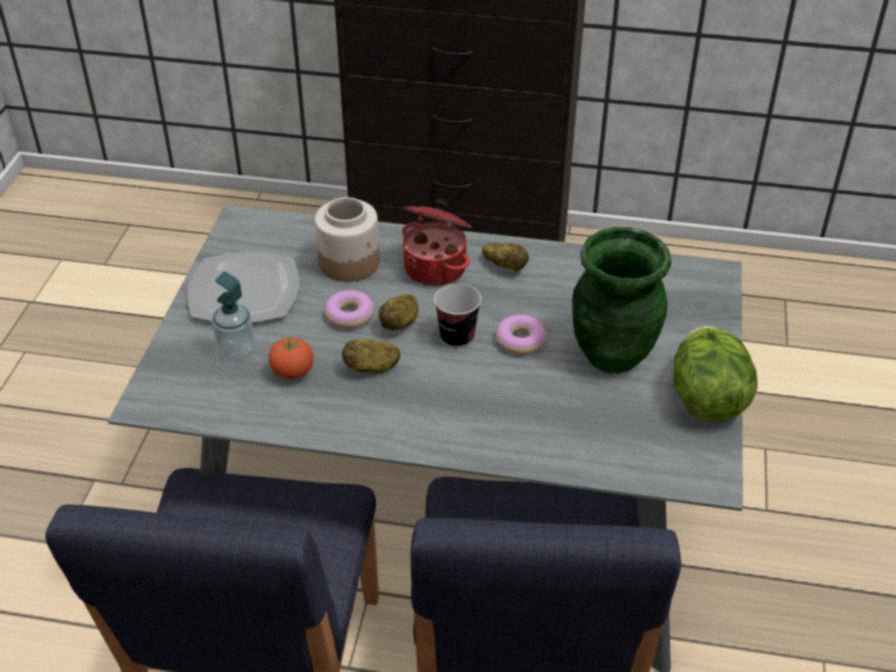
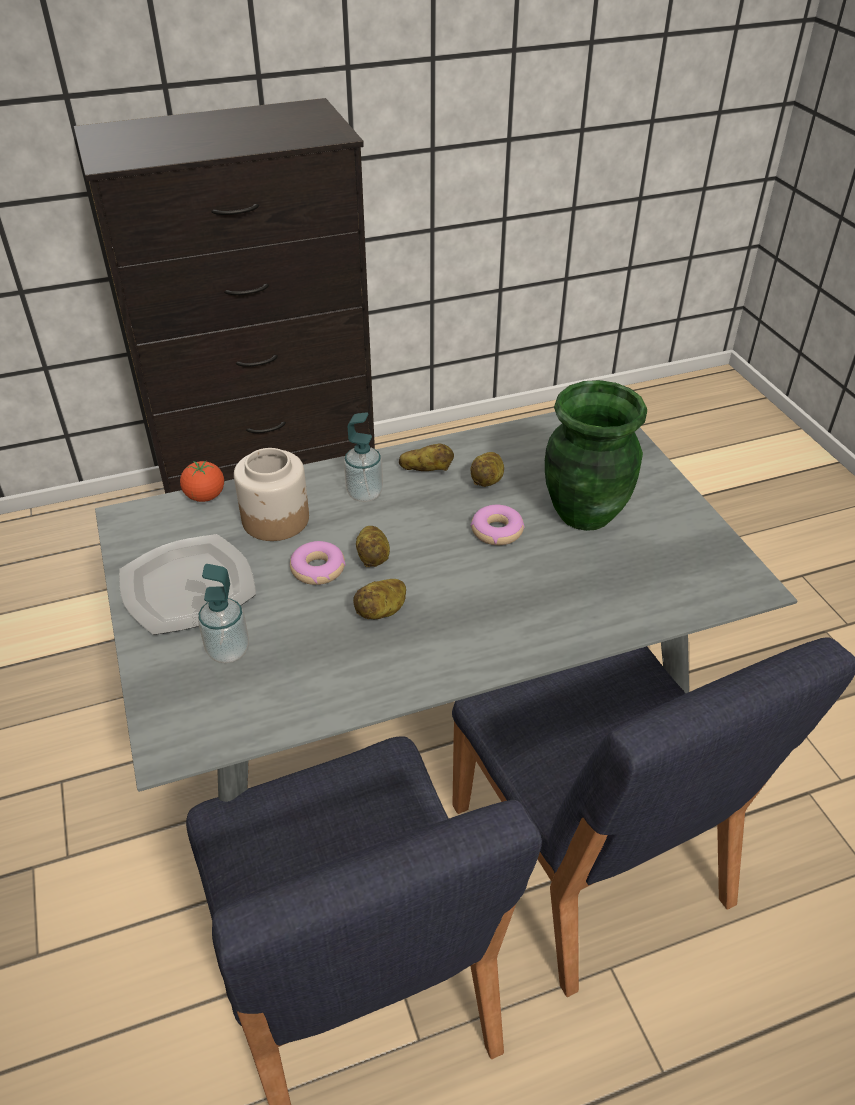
camera: 30 degrees left, 0 degrees up
(292, 373) = (306, 648): tomato -> tomato (205, 496)
(436, 267) = (364, 493): cooking pot -> soap dispenser
(457, 337) = (438, 550): cup -> none
(551, 294) = (488, 480): none -> potato
(706, 399) = (690, 521): lettuce -> none

